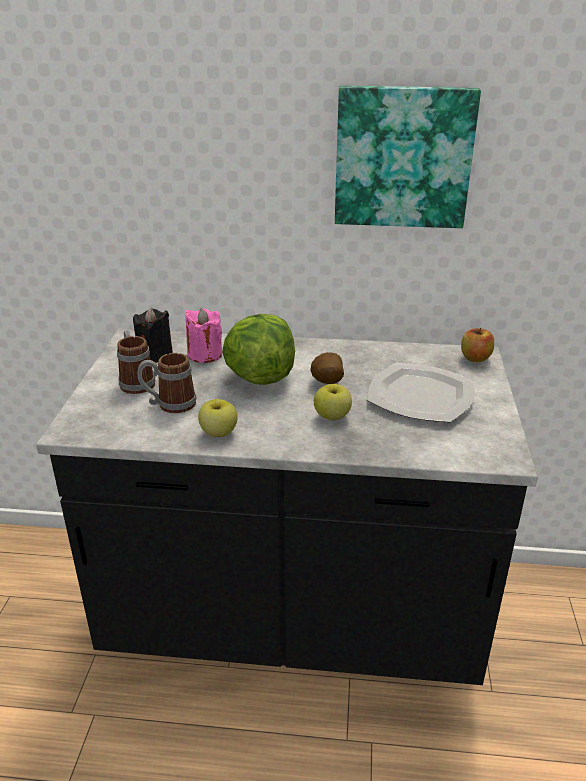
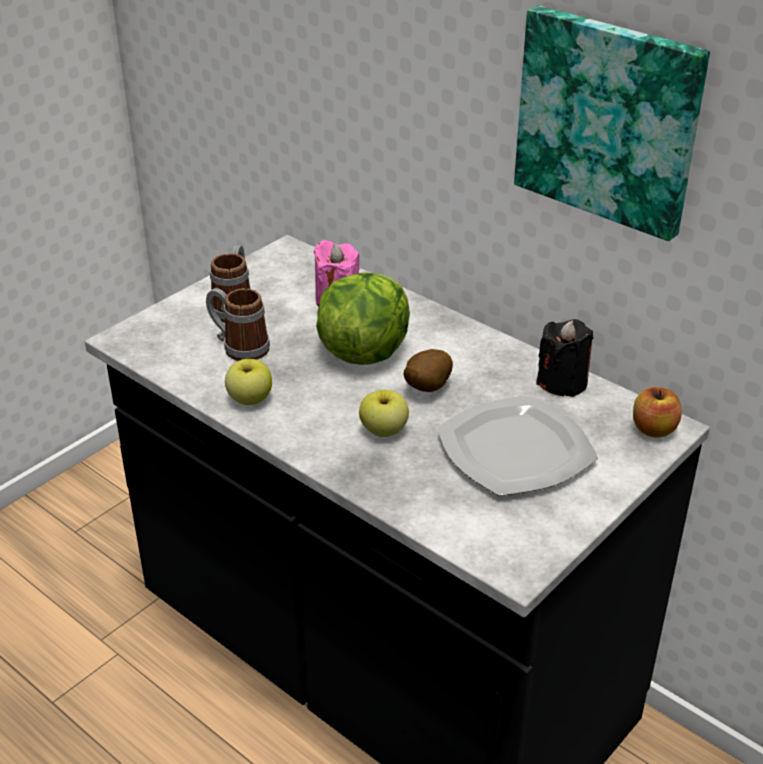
camera: 35 degrees right, 5 degrees up
(155, 355) = (287, 282): black candle -> black candle (562, 382)

